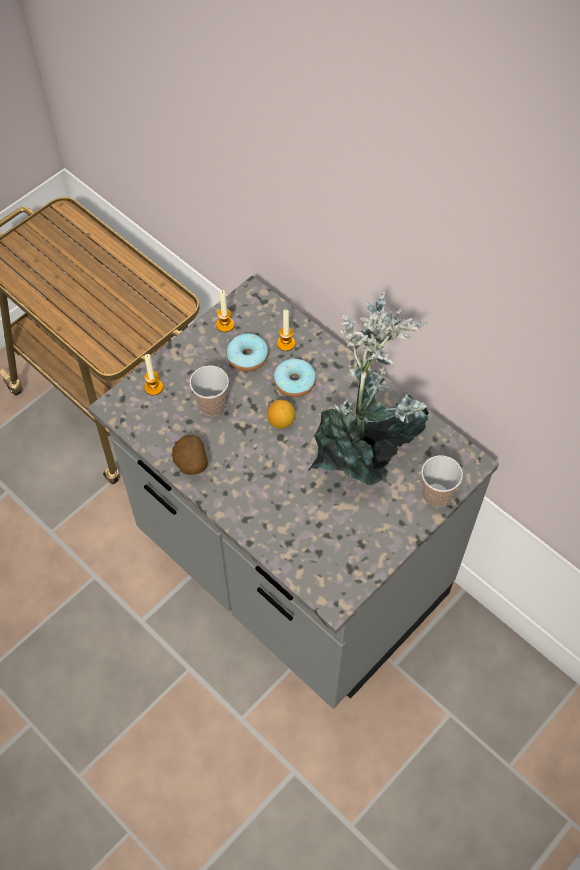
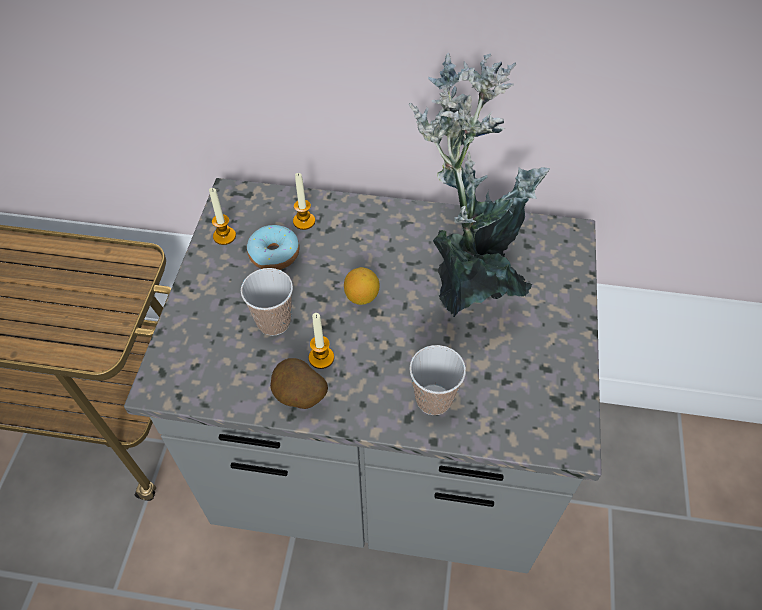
camera: 35 degrees left, 5 degrees down
(153, 387) = (191, 340): candle -> candle (321, 358)
(294, 382) = (343, 252): donut -> none
(436, 495) = (570, 279): cup -> cup (433, 399)

